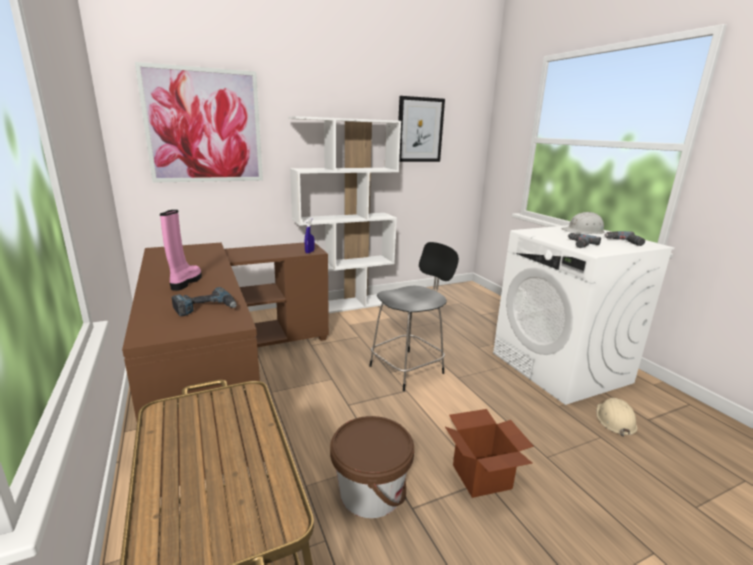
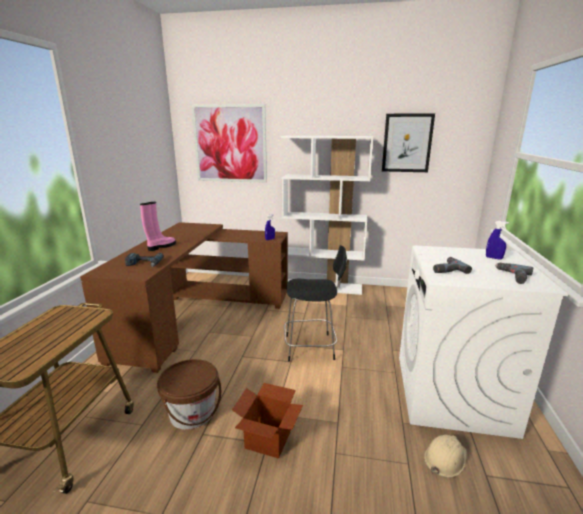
camera: 35 degrees right, 0 degrees up
(583, 231) = (494, 258): white hard hat -> blue spray bottle

